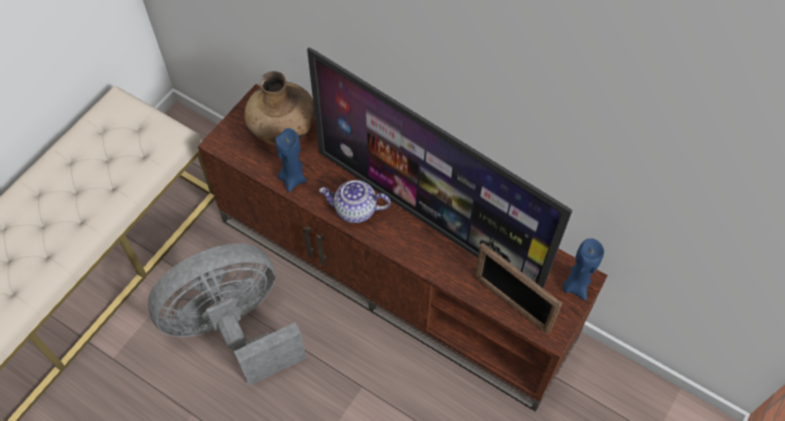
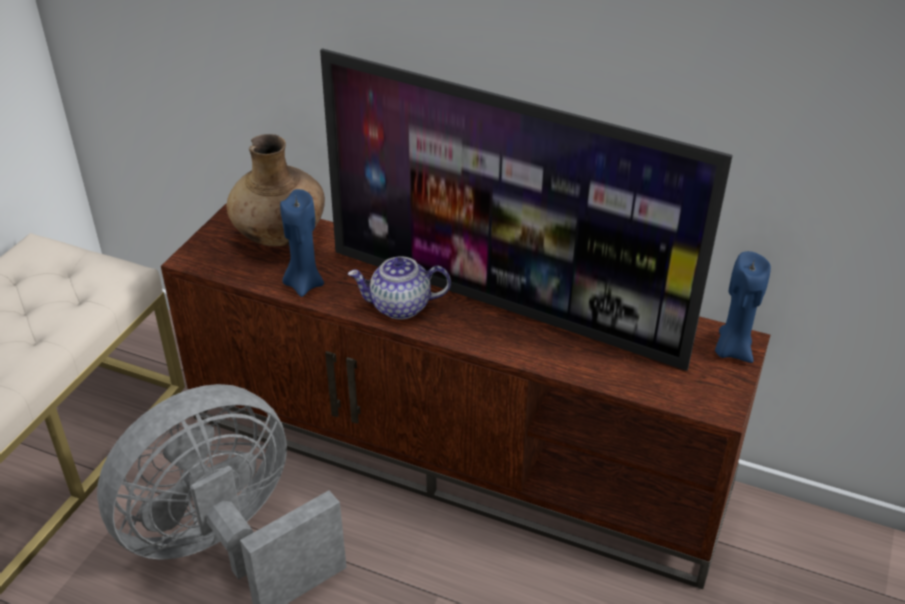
camera: 10 degrees left, 20 degrees down
(511, 303) = (651, 381): picture frame -> none

